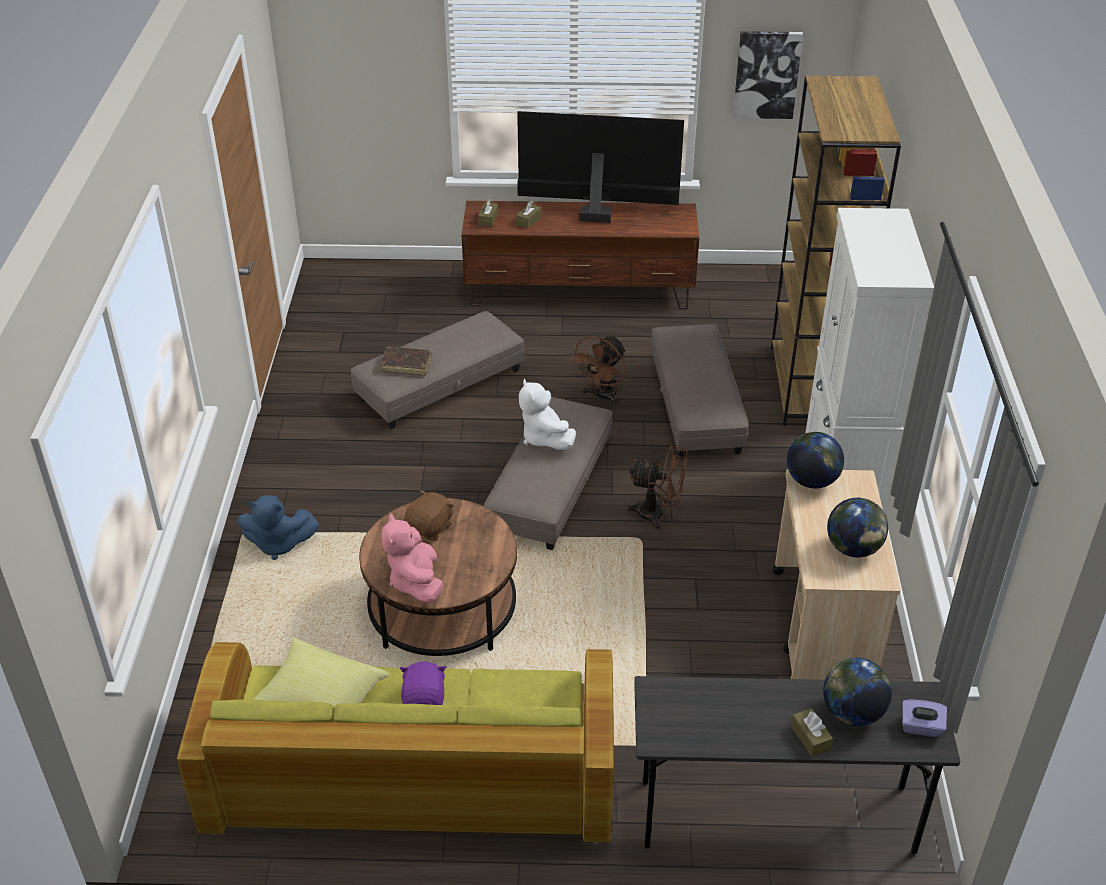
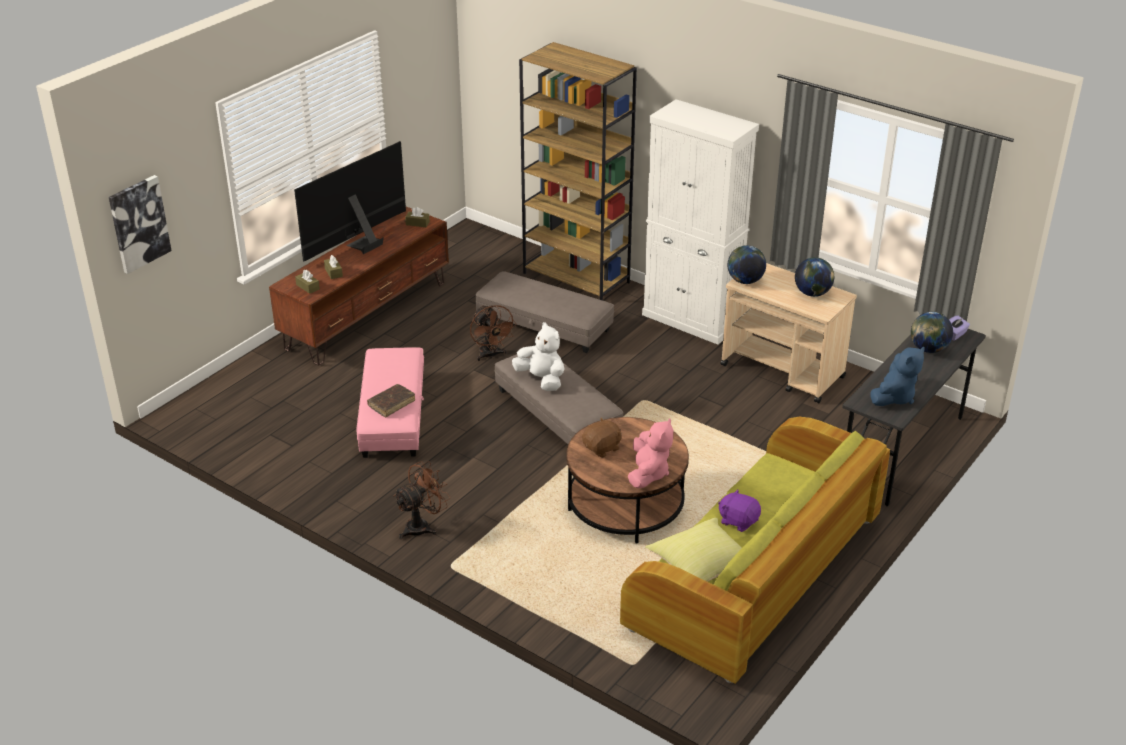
camera: 55 degrees left, 5 degrees down
(278, 544) = (481, 555): blue plush toy -> blue plush toy (894, 397)
(416, 582) = (648, 473): pink plush toy -> pink plush toy turned 105 degrees counterclockwise
(430, 528) = (602, 448): brown plush toy -> brown plush toy turned 75 degrees clockwise
(440, 385) = (393, 415): grey ottoman -> pink ottoman
(544, 438) = (541, 379): white plush toy -> white plush toy turned 150 degrees counterclockwise
(657, 514) = (628, 384): brown fan -> brown fan (422, 526)
(766, 74) = (418, 87): picture -> picture (139, 223)
(810, 738) = (935, 369): brown tissue box -> brown tissue box (417, 223)

